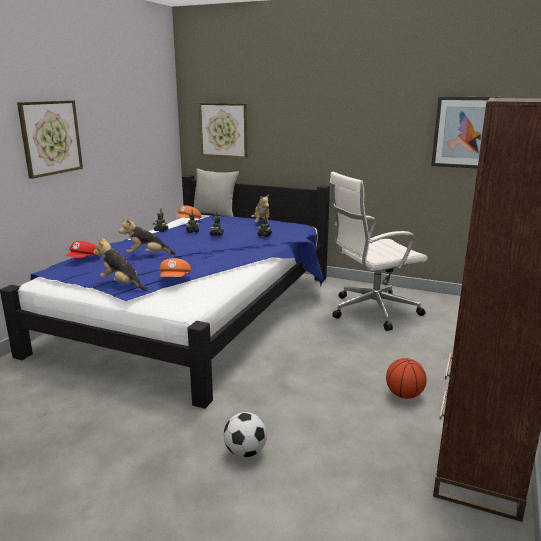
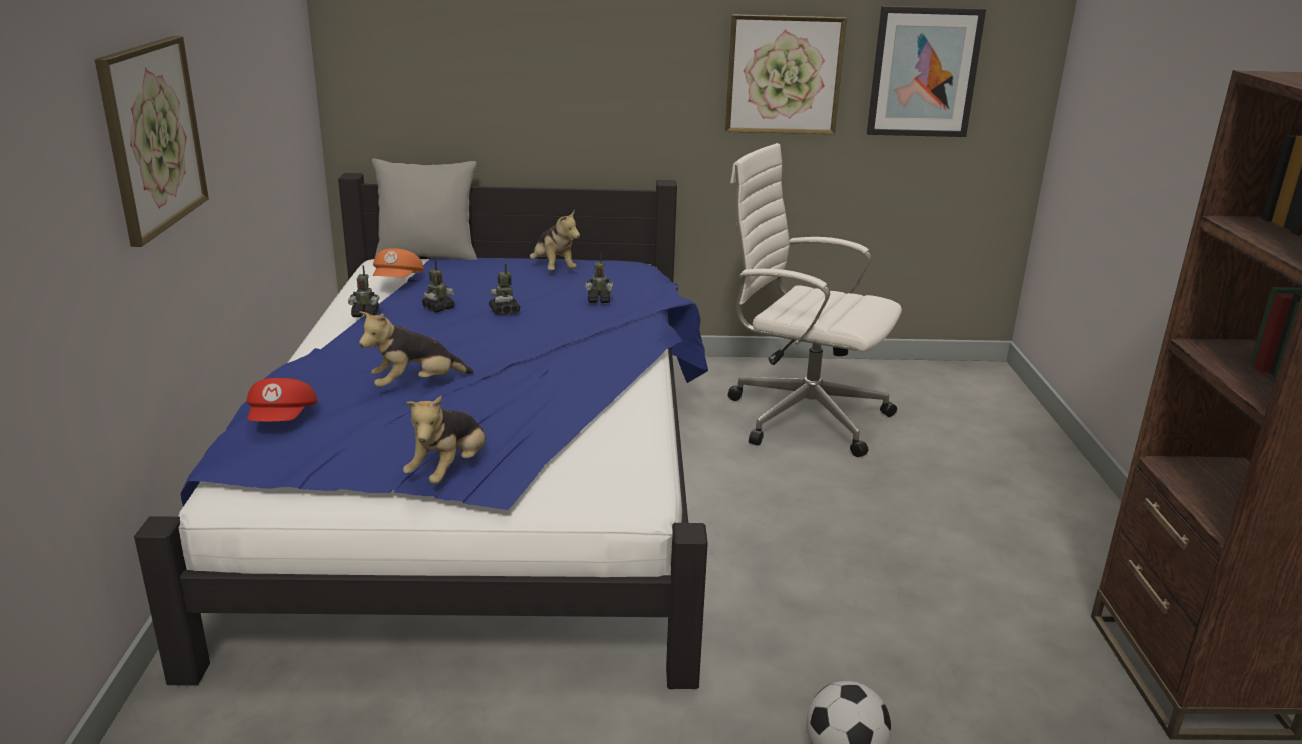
camera: 25 degrees left, 5 degrees up
(122, 284) = (450, 470): plush toy -> plush toy turned 75 degrees counterclockwise
(175, 279) = (552, 436): orange cap -> none
(223, 130) = (431, 72): picture -> picture (783, 75)
(371, 311) = (802, 416): white office chair -> white office chair turned 75 degrees clockwise
(404, 395) = (986, 570): basketball -> none

